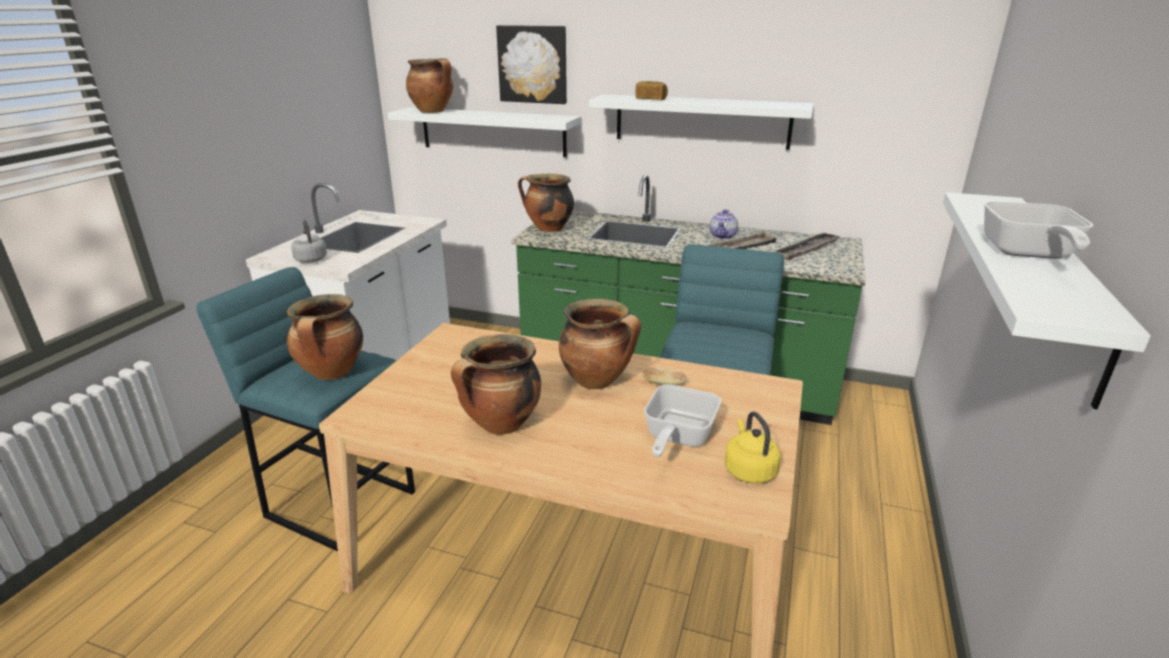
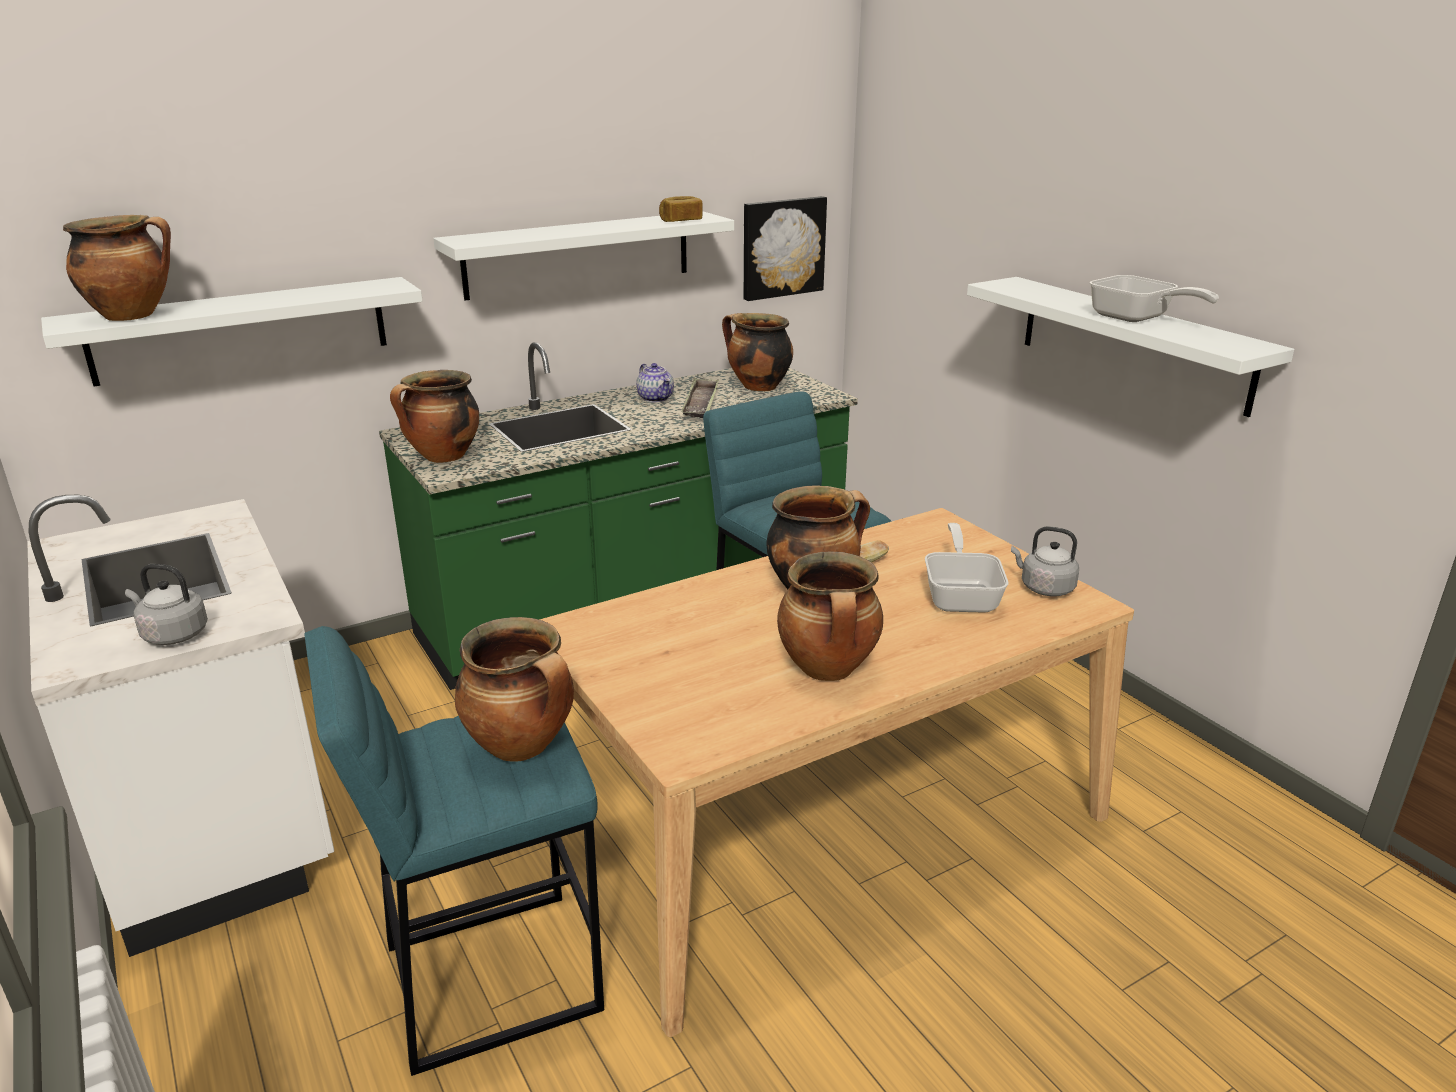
camera: 50 degrees left, 0 degrees up
(533, 64) = (306, 206): picture -> picture (782, 247)
(650, 99) = (531, 235): bread -> bread (681, 221)
(676, 437) = (961, 595): frying pan -> frying pan turned 150 degrees counterclockwise
(748, 470) = (1044, 588): yellow kettle -> grey kettle
(806, 250) = (757, 387): tray -> cooking pot

